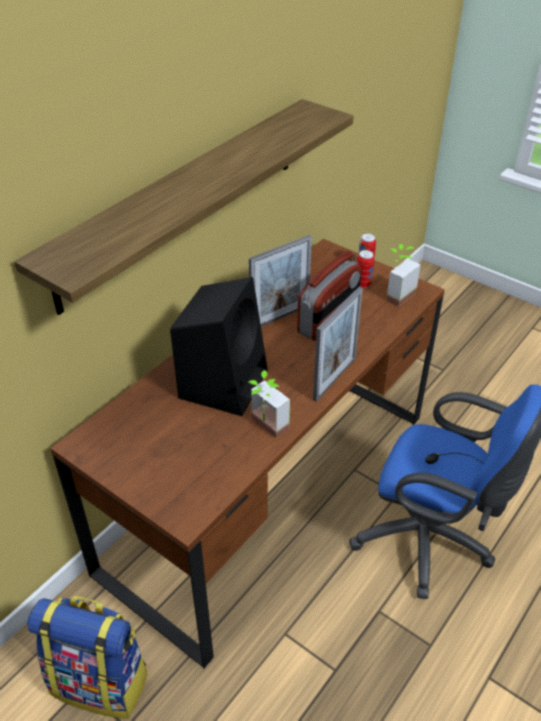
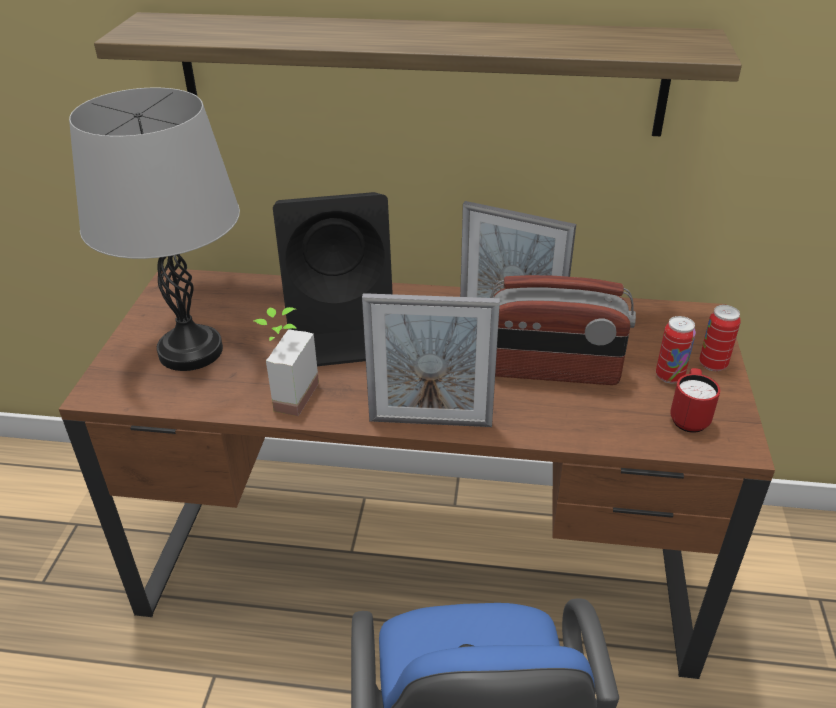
camera: 60 degrees right, 5 degrees down
(101, 682) = (87, 536): backpack -> none
(179, 459) = (190, 351): none -> grey table lamp
(395, 294) = (689, 417): potted plant -> red mug

